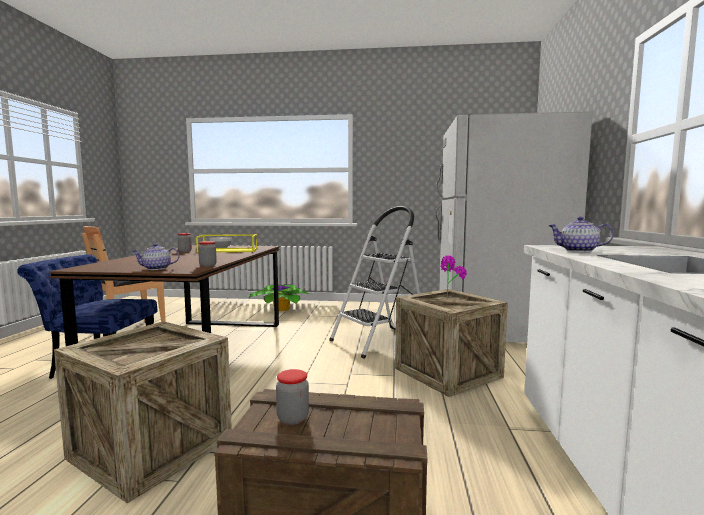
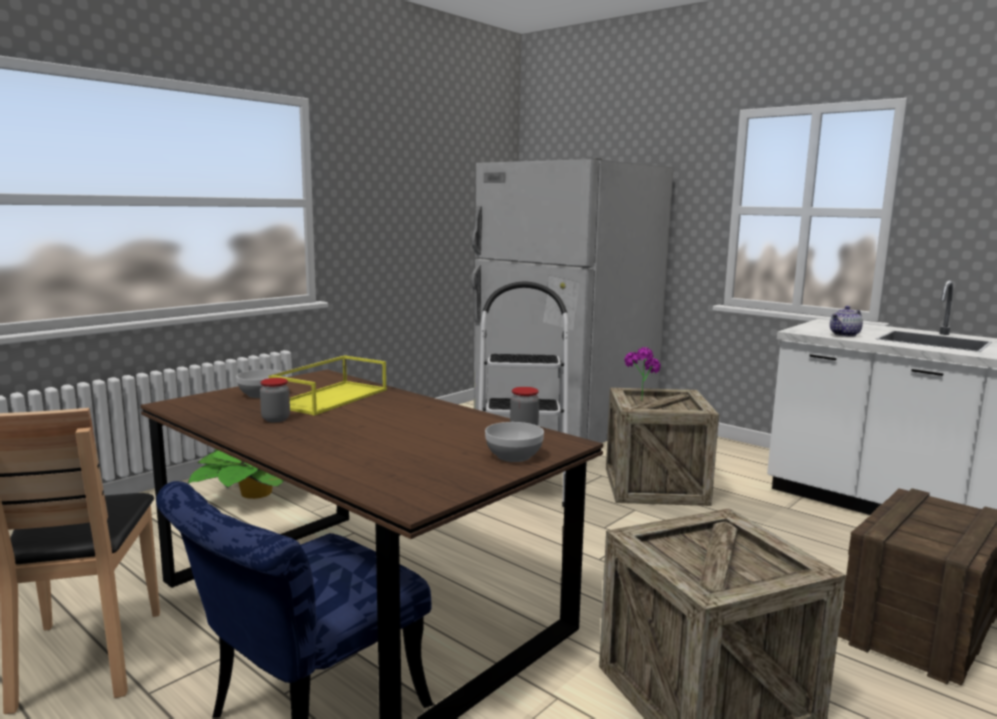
camera: 55 degrees left, 5 degrees up
(156, 269) = (514, 456): teapot -> bowl
(293, 418) = (925, 534): jar -> none

